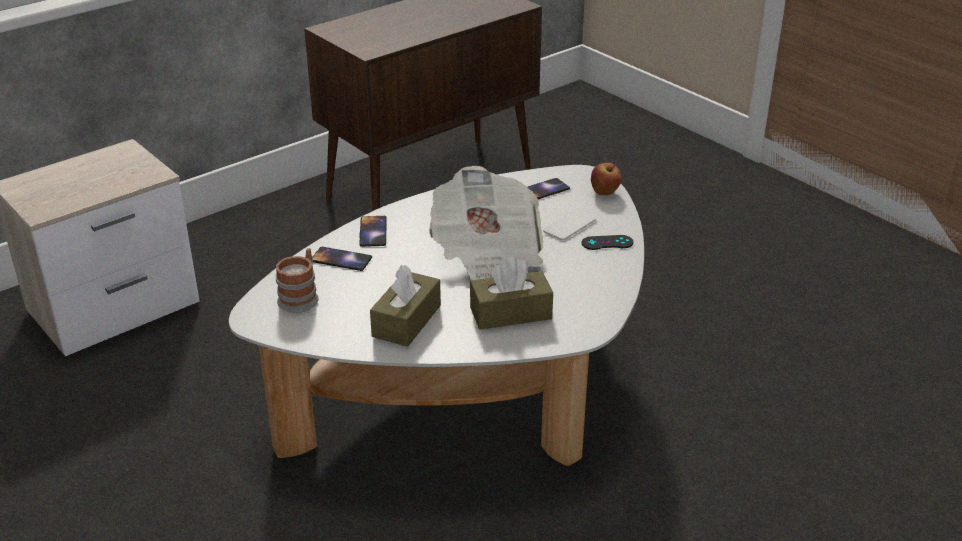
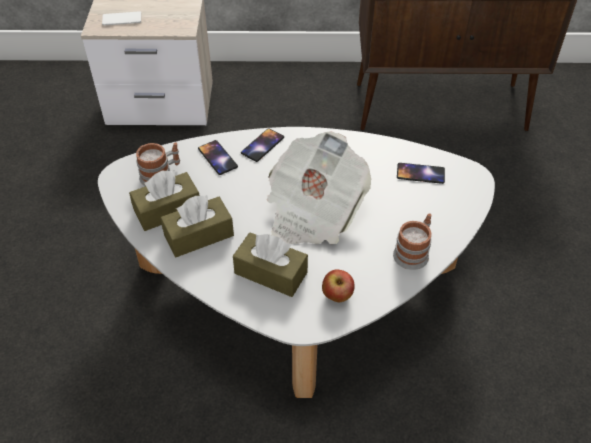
camera: 40 degrees right, 15 degrees up
(348, 318) = (167, 210): none -> brown tissue box
(569, 226) = (403, 219): phone -> phone (122, 19)
(605, 193) = (468, 202): apple -> apple (337, 296)
(607, 243) = (413, 252): black game controller -> mug

